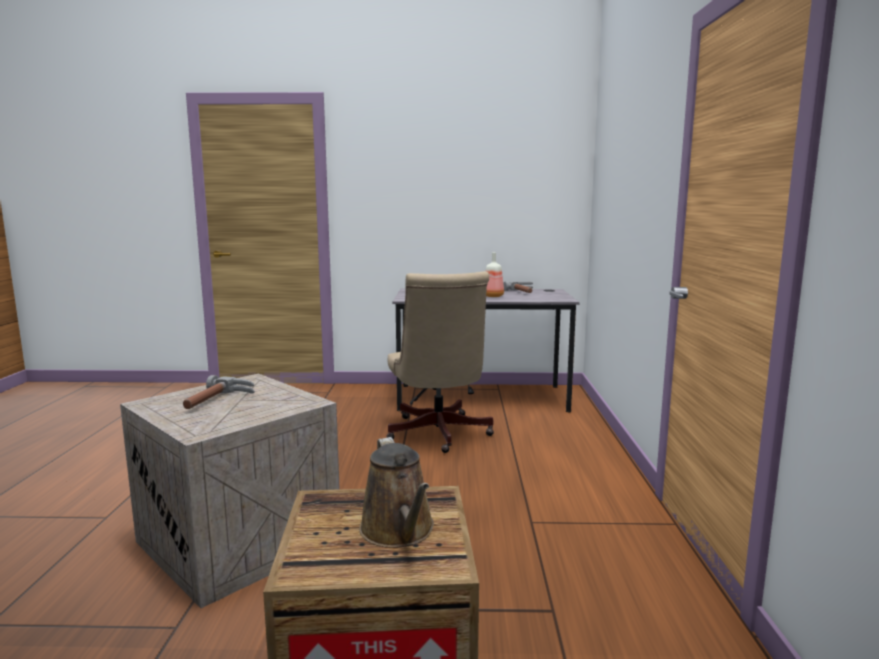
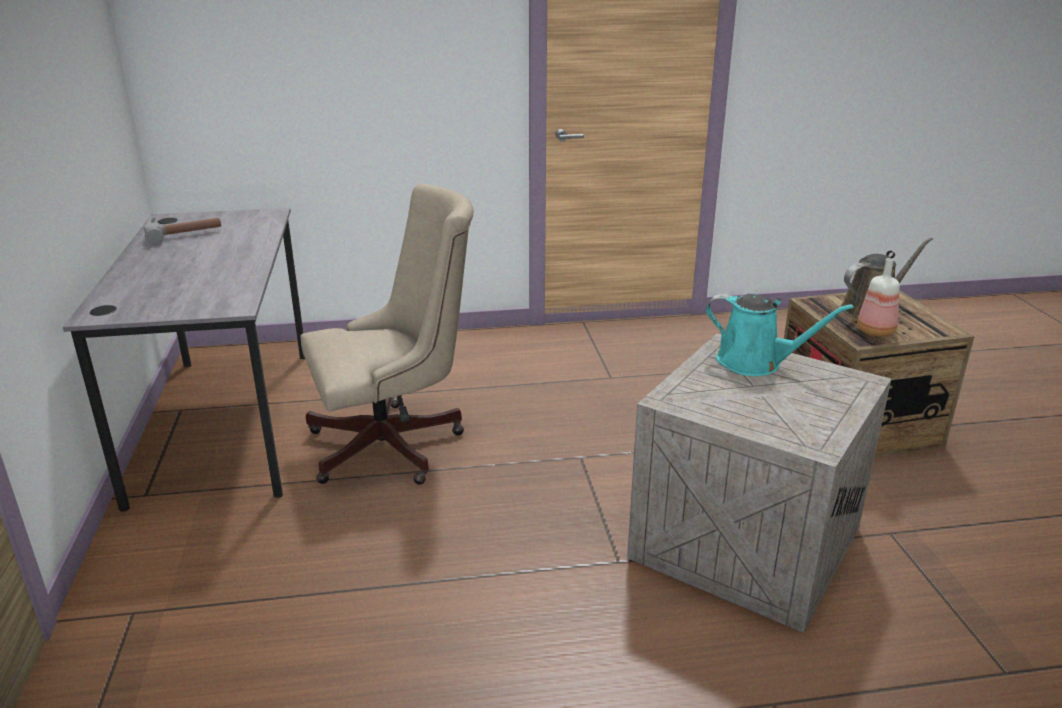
camera: 100 degrees left, 15 degrees up
(218, 401) = (769, 397): hammer -> none
(271, 405) = (755, 363): none -> turquoise watering can
(493, 296) = (222, 249): bottle -> bottle (875, 331)

